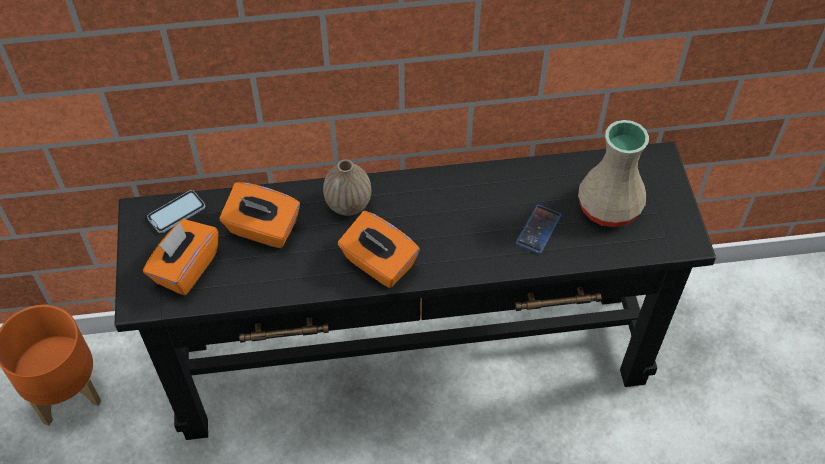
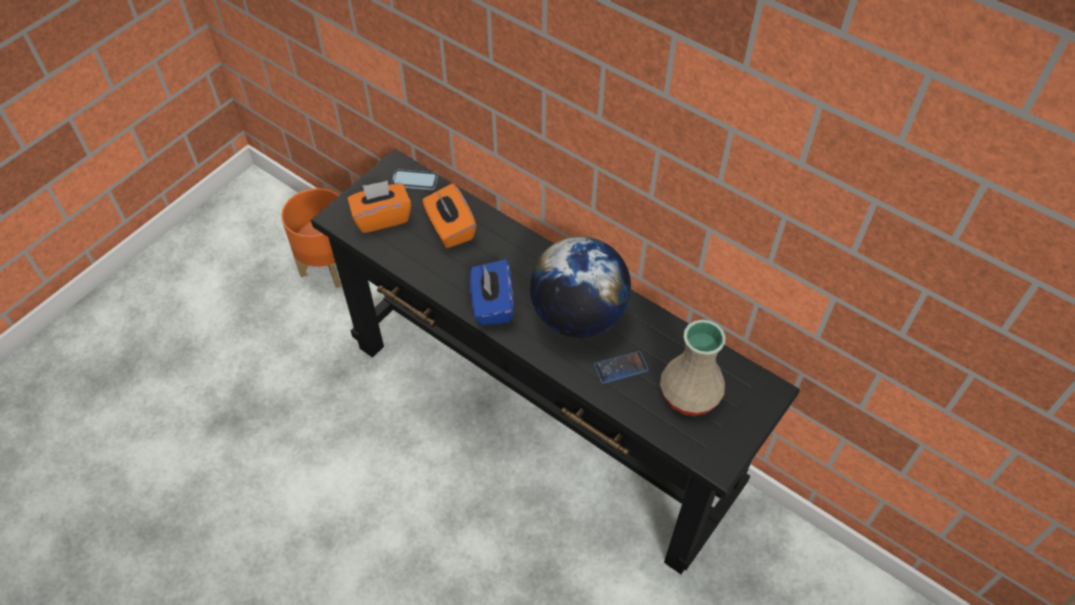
camera: 45 degrees right, 0 degrees up
(348, 205) = (518, 253): vase -> none
(378, 264) = (492, 304): orange tissue box -> blue tissue box
(458, 216) = (578, 316): none -> globe

